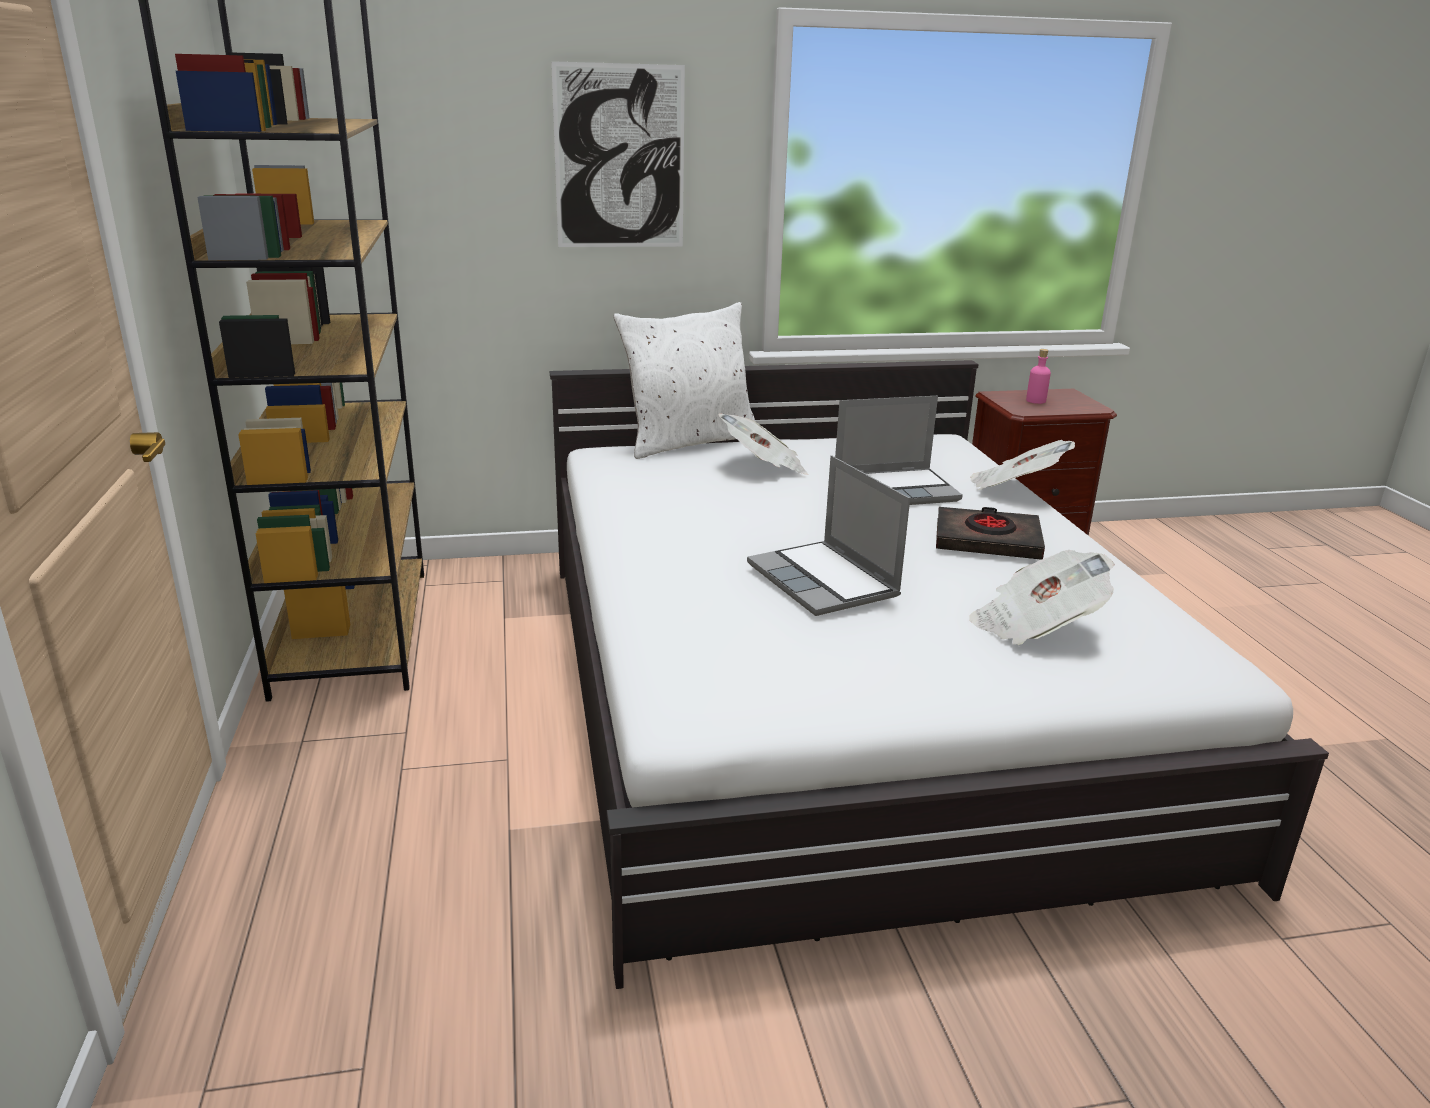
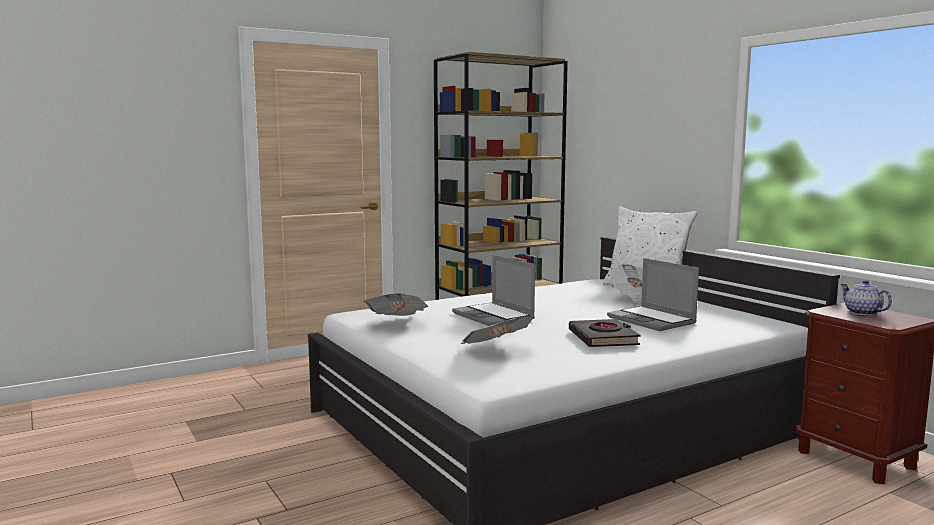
camera: 70 degrees right, 15 degrees down
(619, 158) = (663, 128): picture -> none
(825, 581) = (494, 316): laptop -> laptop turned 75 degrees counterclockwise
(1015, 488) = (713, 340): newspaper -> newspaper (397, 323)
(1036, 401) = (862, 312): pink bottle -> teapot

